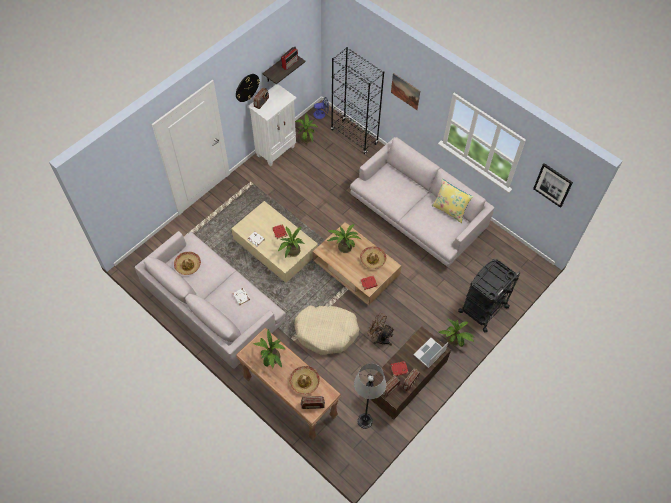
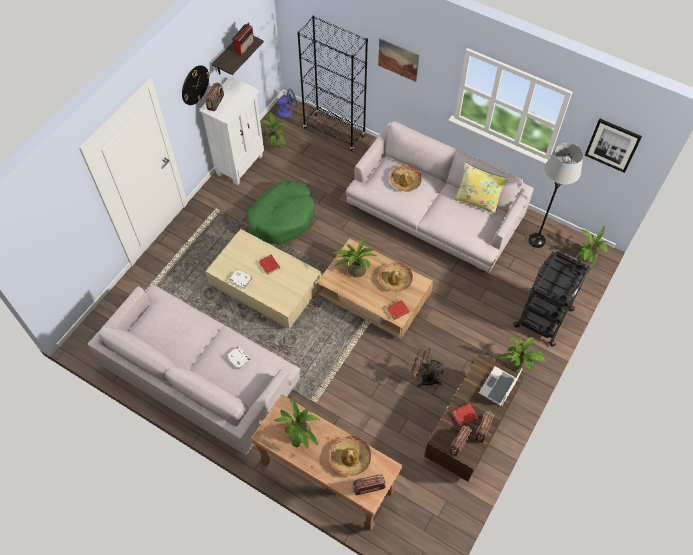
camera: 10 degrees left, 0 degrees up
(188, 265) = (158, 329): hat -> hat (405, 181)
(291, 252) = (290, 288): potted plant -> potted plant (586, 259)
(299, 197) = (282, 218): none -> green dog bed
(326, 332) = (354, 383): beige dog bed -> none
(365, 421) = (430, 490): grey floor lamp -> grey floor lamp (536, 240)

